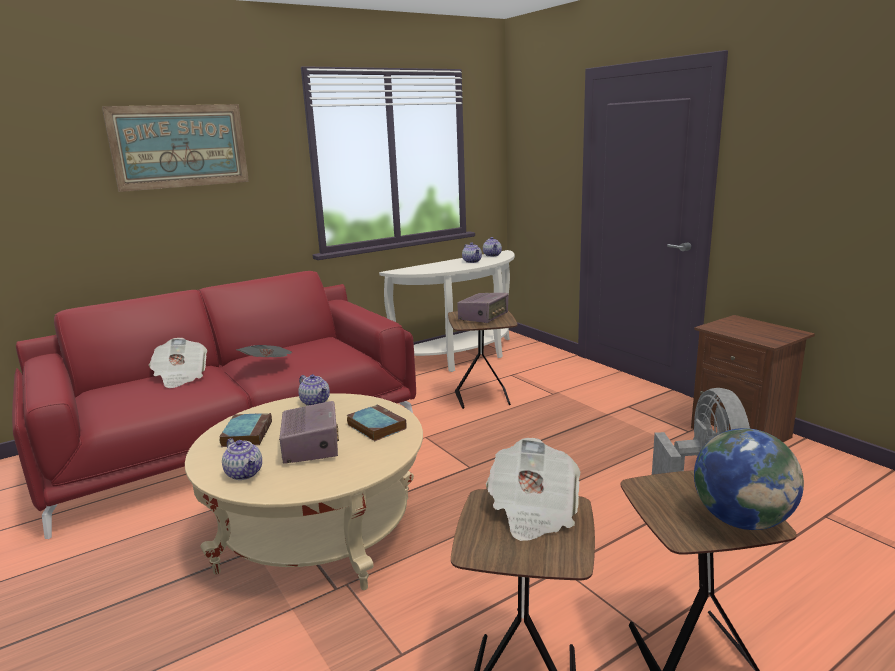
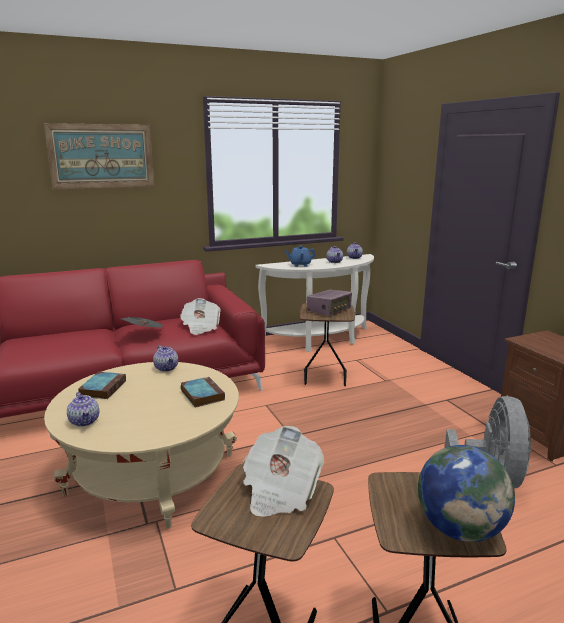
camera: 10 degrees right, 0 degrees up
(181, 377) = (78, 336): newspaper -> newspaper (200, 327)
(311, 446) = (145, 405): radio -> none
(433, 268) = (300, 265): none -> blue teapot

